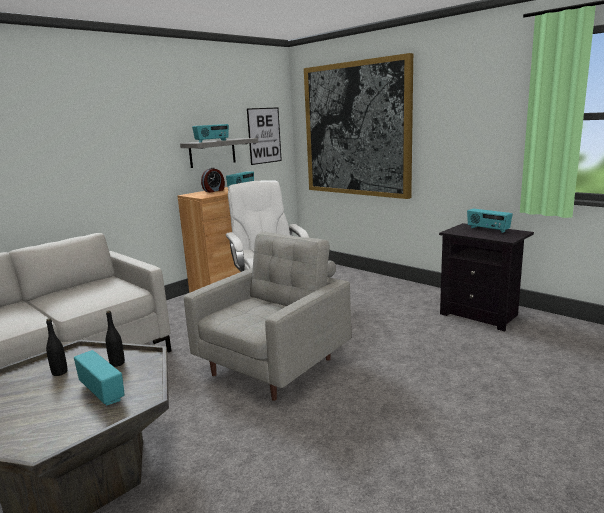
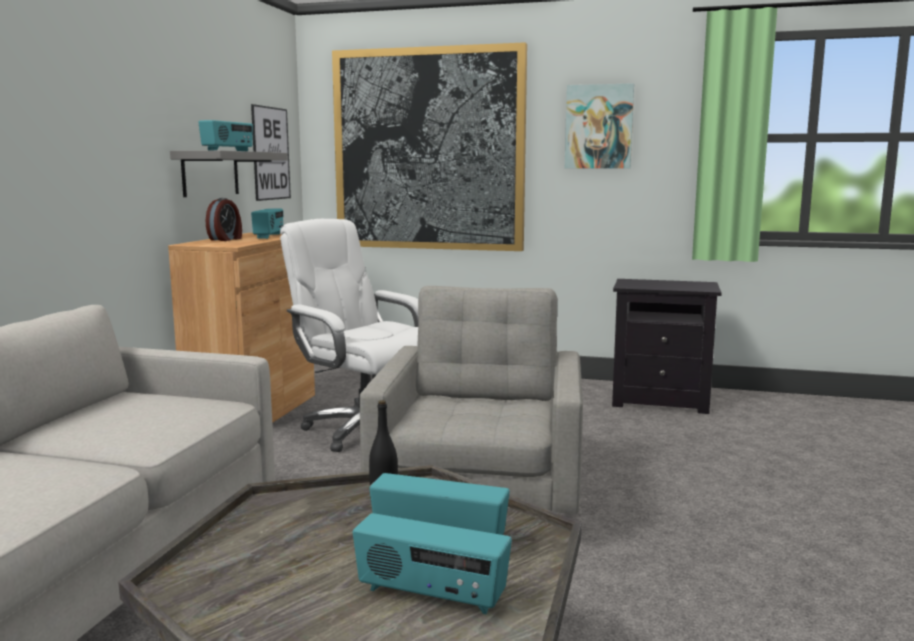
camera: 30 degrees left, 5 degrees down
(59, 372) = (297, 535): black bottle -> none
(459, 111) = (599, 127): none -> picture
(487, 229) = (663, 282): radio -> radio (431, 596)

